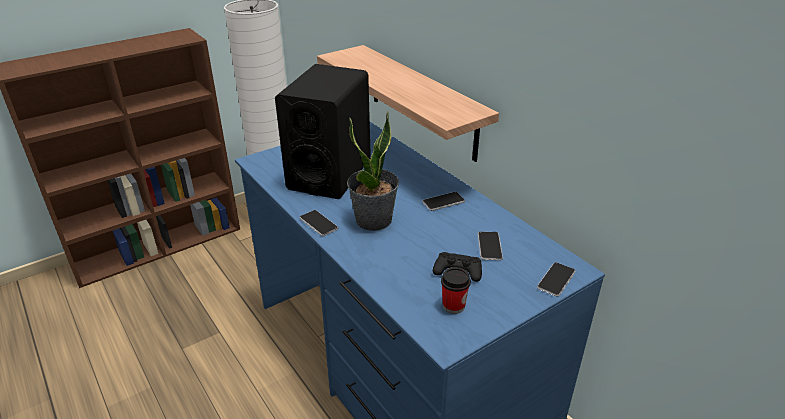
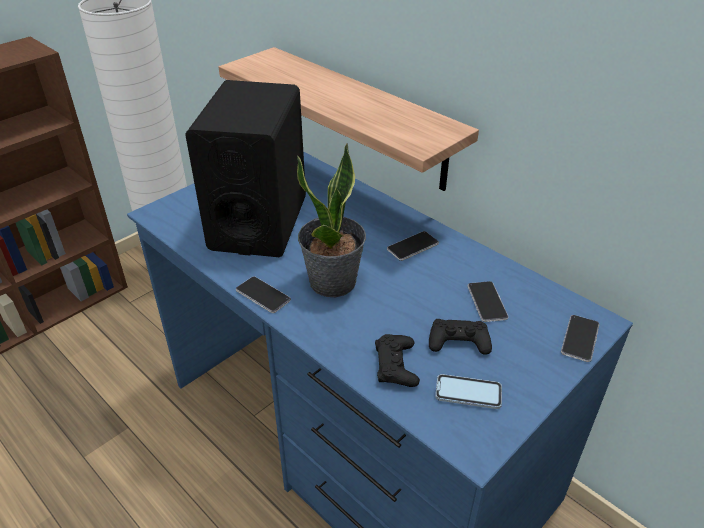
camera: 10 degrees left, 5 degrees up
(404, 281) = (396, 365): none -> black game controller
(453, 306) = (468, 393): cup -> phone

